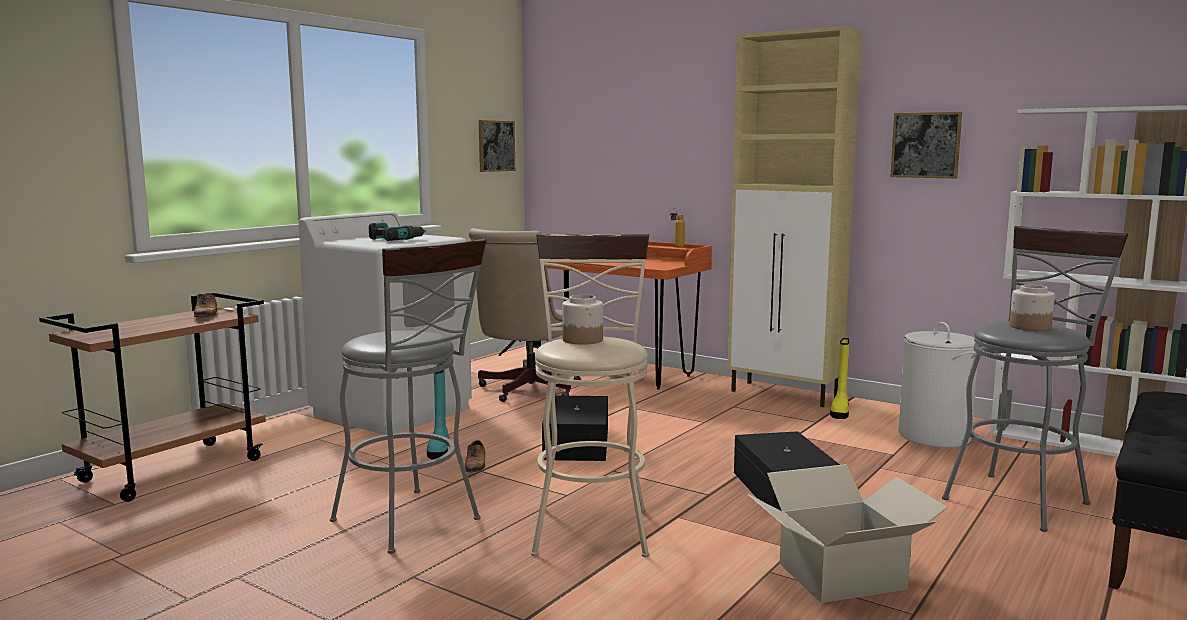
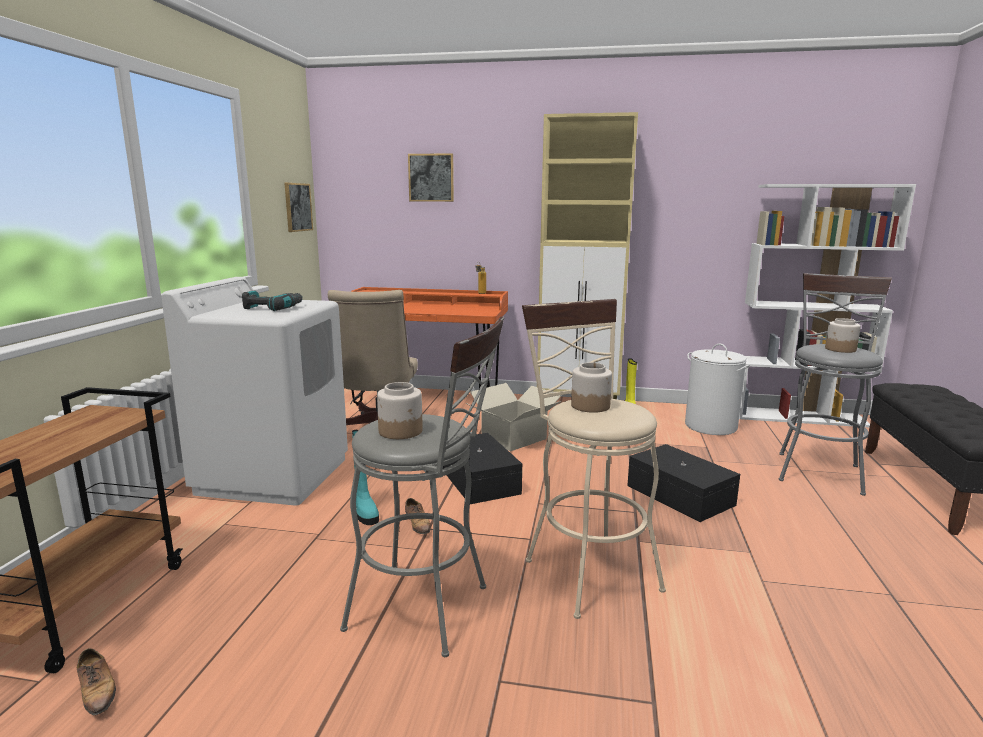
camera: 25 degrees left, 5 degrees up
(206, 315) = (97, 419): shoe -> shoe (97, 691)
(383, 337) = (401, 431): none -> jar
(840, 575) = (808, 570): cardboard box -> cardboard box (513, 438)
(926, 145) = (682, 209): picture -> picture (431, 177)

